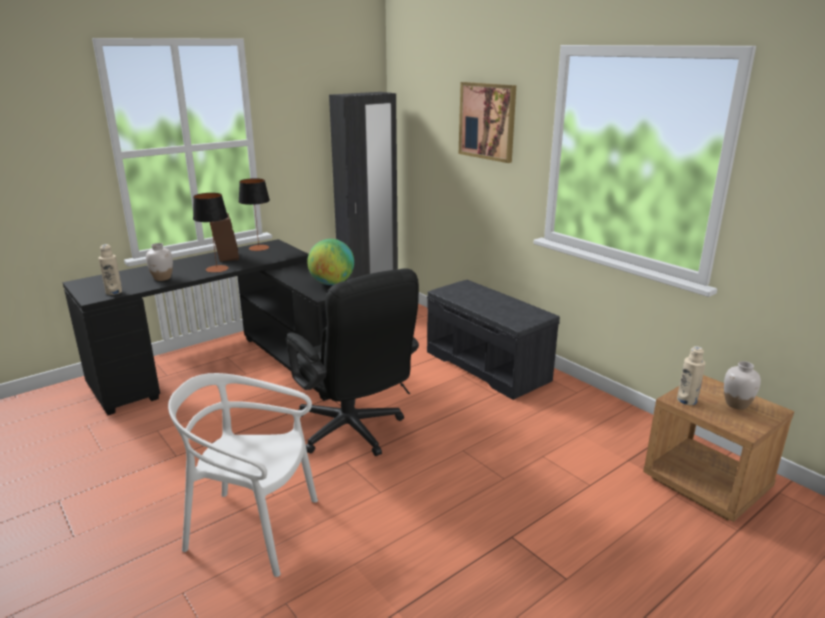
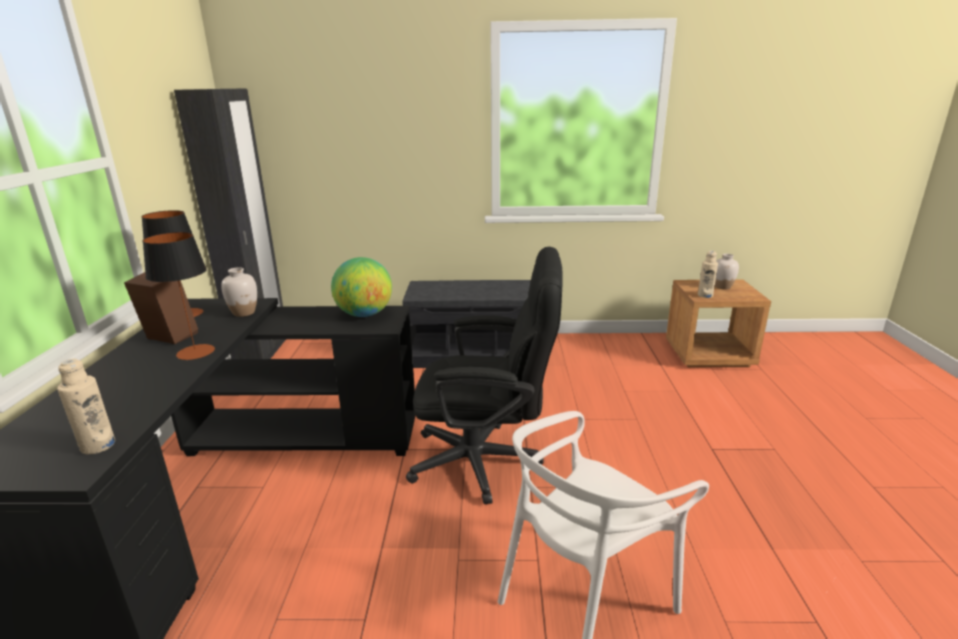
camera: 50 degrees left, 0 degrees up
(162, 278) = (137, 394): white vase -> white vase (244, 313)
(487, 121) = (400, 108): picture -> none

